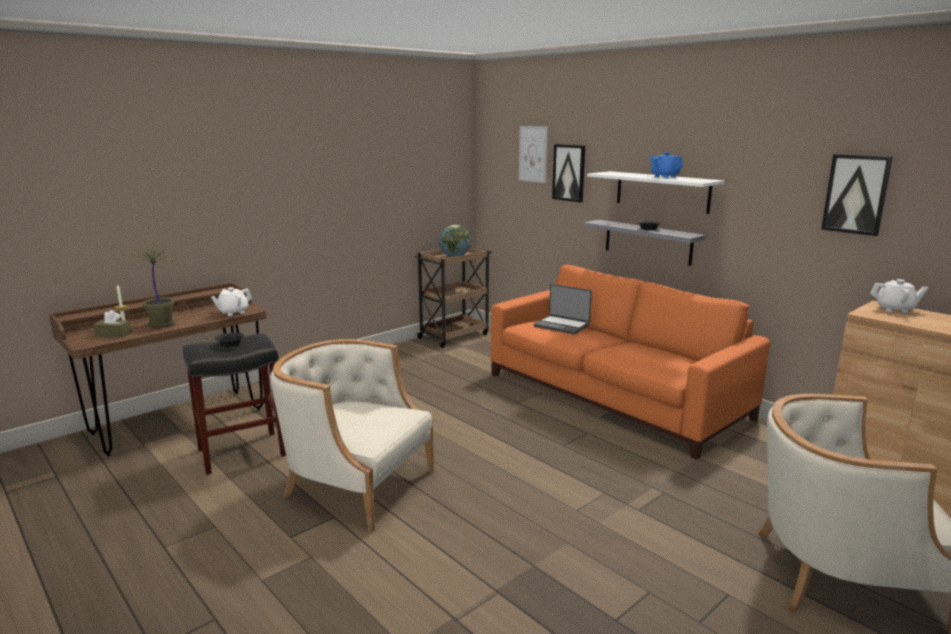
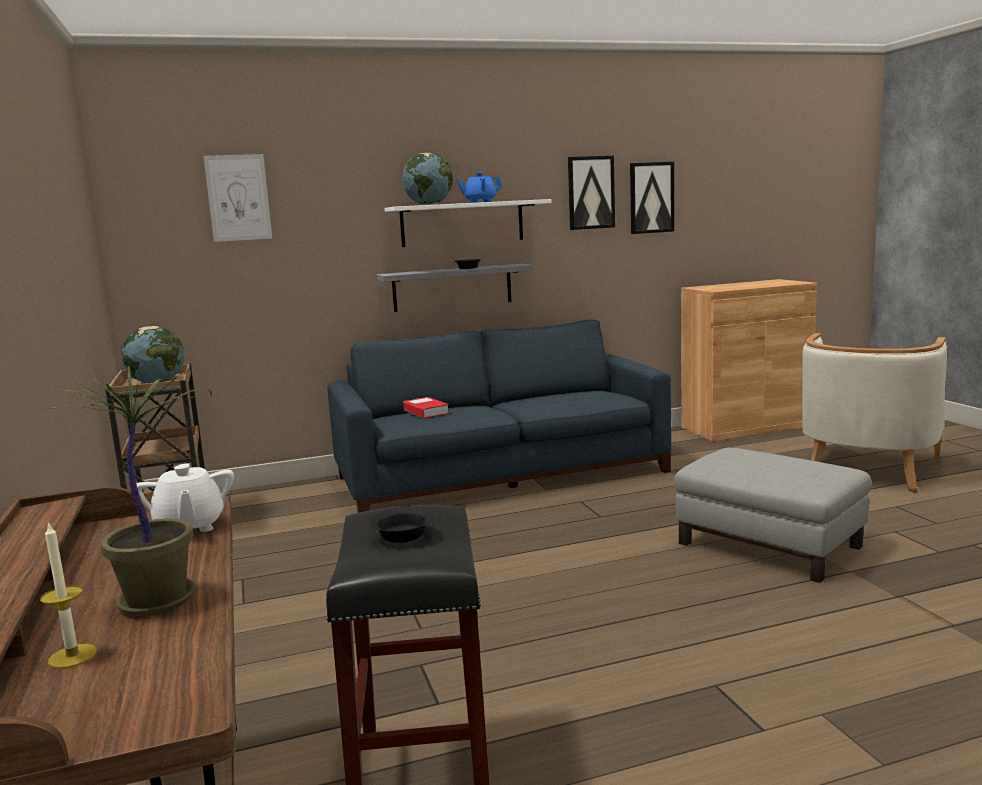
camera: 65 degrees left, 5 degrees down
(113, 334) = (148, 666): brown tissue box -> none
(355, 485) = (627, 658): beige armchair -> none
(561, 522) = (769, 545): none -> grey ottoman
(562, 325) = (426, 412): laptop -> book
(569, 172) = (315, 218): picture -> picture (590, 192)
(613, 396) = (502, 475): orange sofa -> blue sofa
(626, 174) = (429, 204): none -> globe
(895, 309) = (710, 286): white teapot -> none

